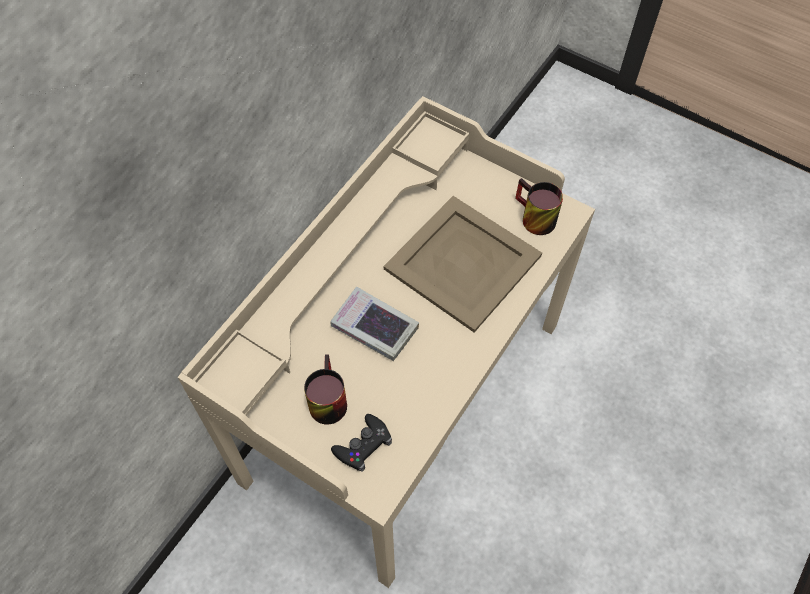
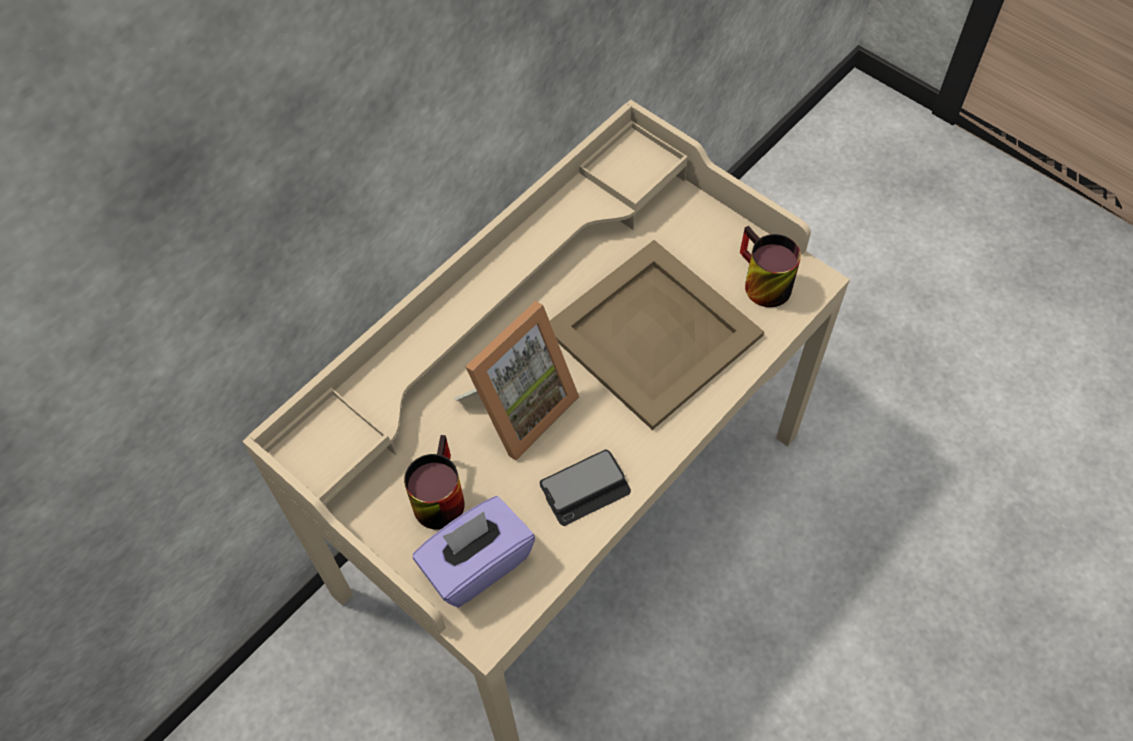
camera: 10 degrees right, 0 degrees up
(363, 445) = (476, 563): black game controller -> purple tissue box
(374, 327) = (518, 407): book -> picture frame
(433, 380) = (585, 488): none -> phone

